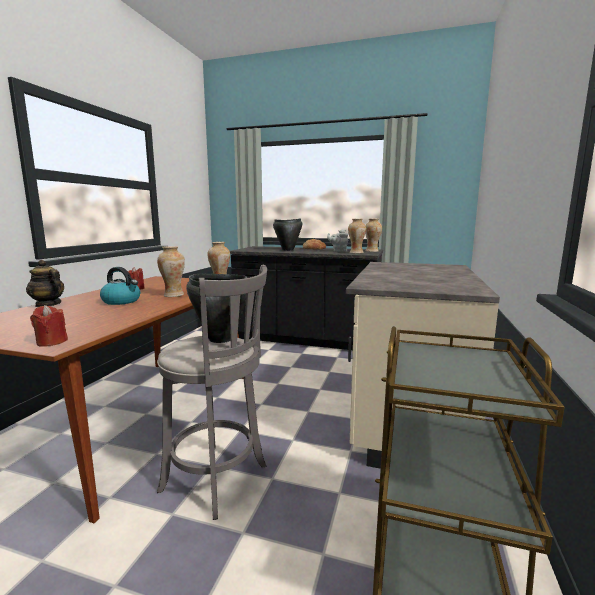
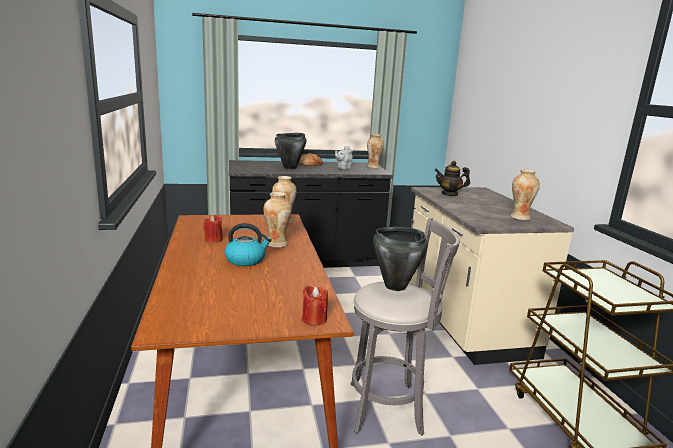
camera: 30 degrees left, 5 degrees up
(48, 304) = (175, 277): teapot -> teapot (449, 194)
(356, 253) = (366, 170): vase -> vase (520, 217)

